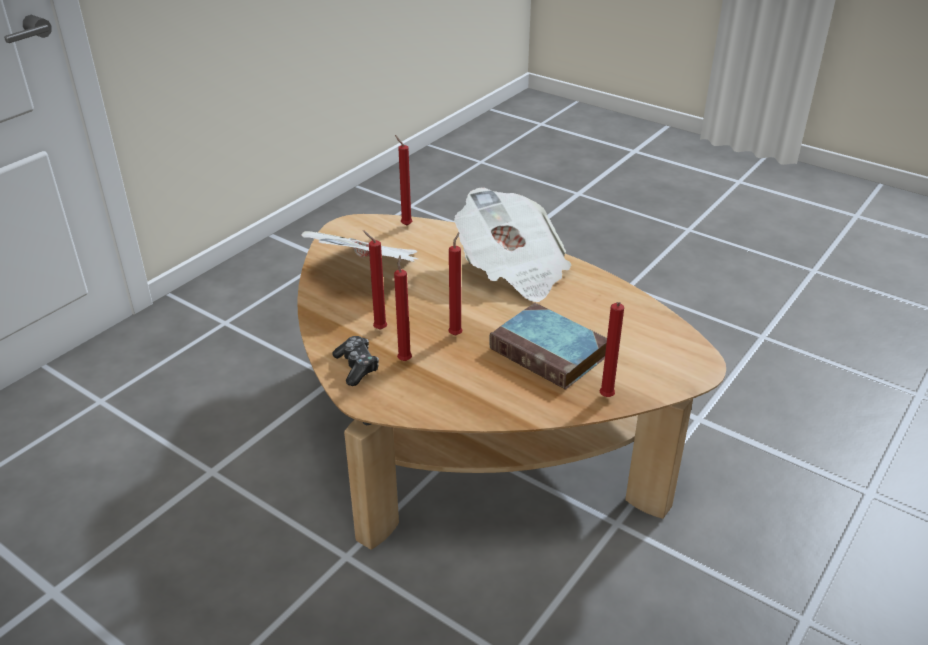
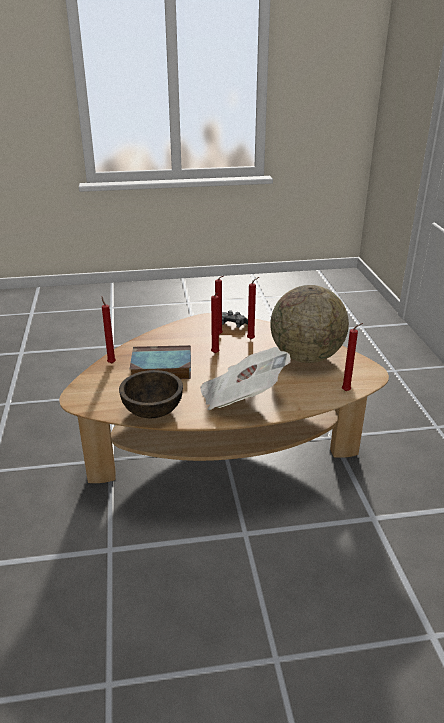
camera: 135 degrees right, 5 degrees down
(368, 273) = (306, 357): newspaper -> globe
(623, 305) = (152, 410): none -> brown bowl

